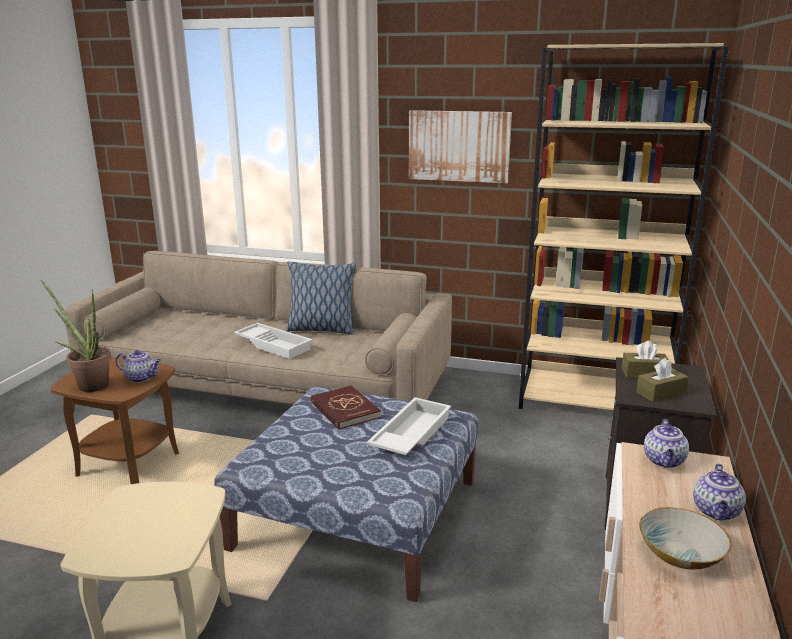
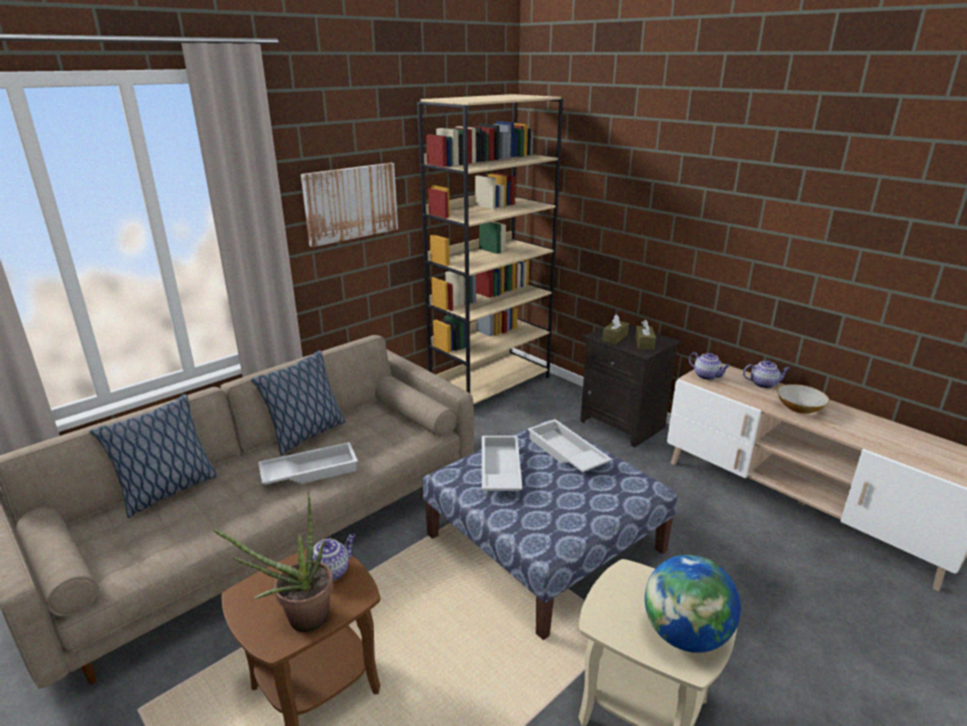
camera: 60 degrees left, 5 degrees up
(125, 543) = (685, 635): none -> globe
(216, 318) = (168, 491): none -> pillow
(345, 410) = (499, 470): red book -> white tray
(717, 512) = (764, 384): teapot -> teapot turned 45 degrees counterclockwise

